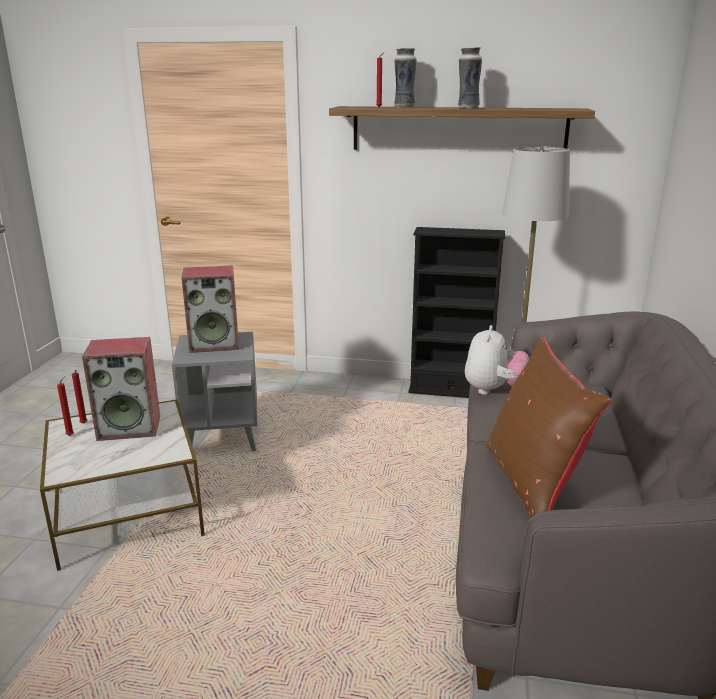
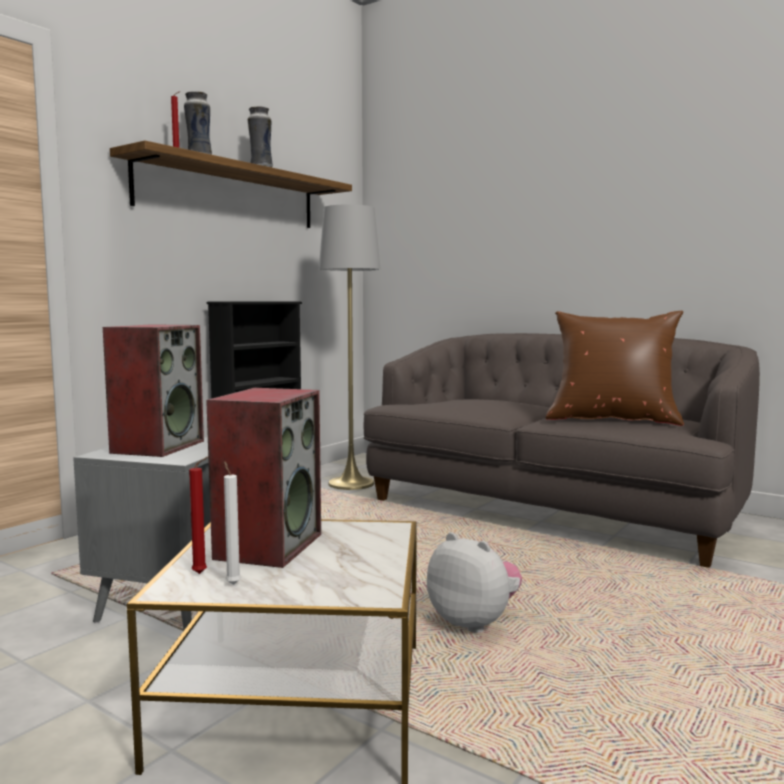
camera: 65 degrees left, 15 degrees down
(71, 435) = (232, 583): red candle -> white candle
(494, 390) = (443, 409): plush toy -> plush toy (474, 623)

